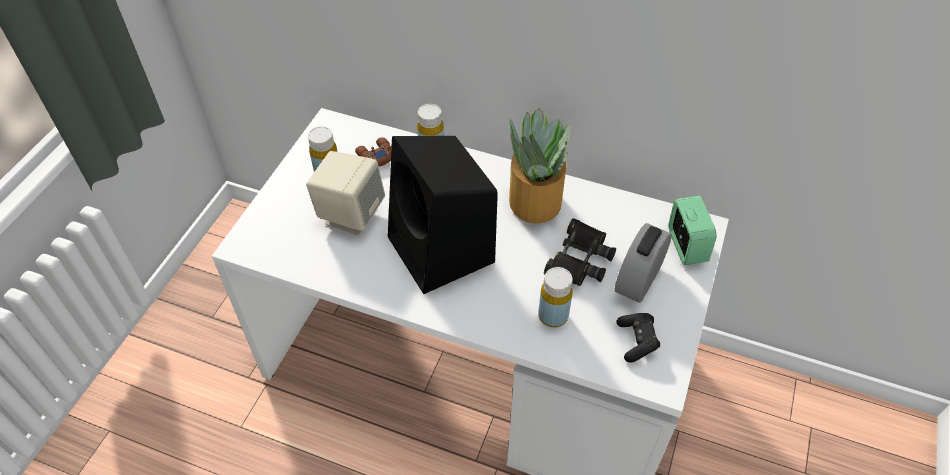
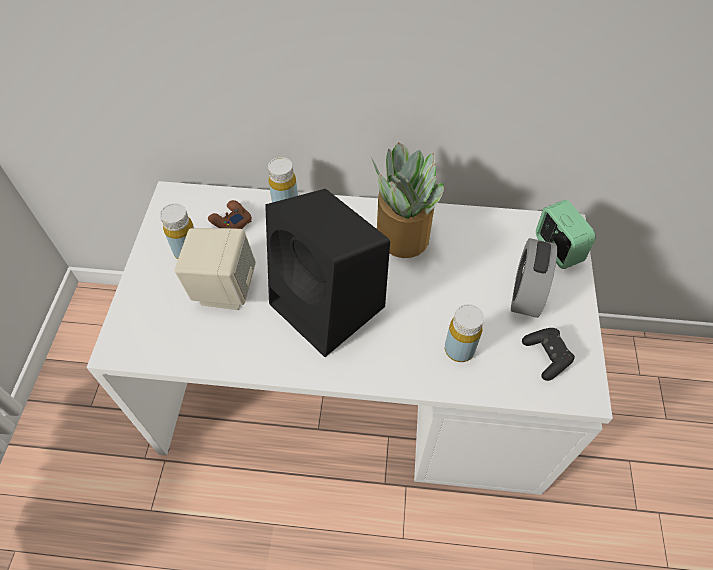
camera: 15 degrees left, 5 degrees up
(579, 259) = (464, 285): black binoculars -> none

